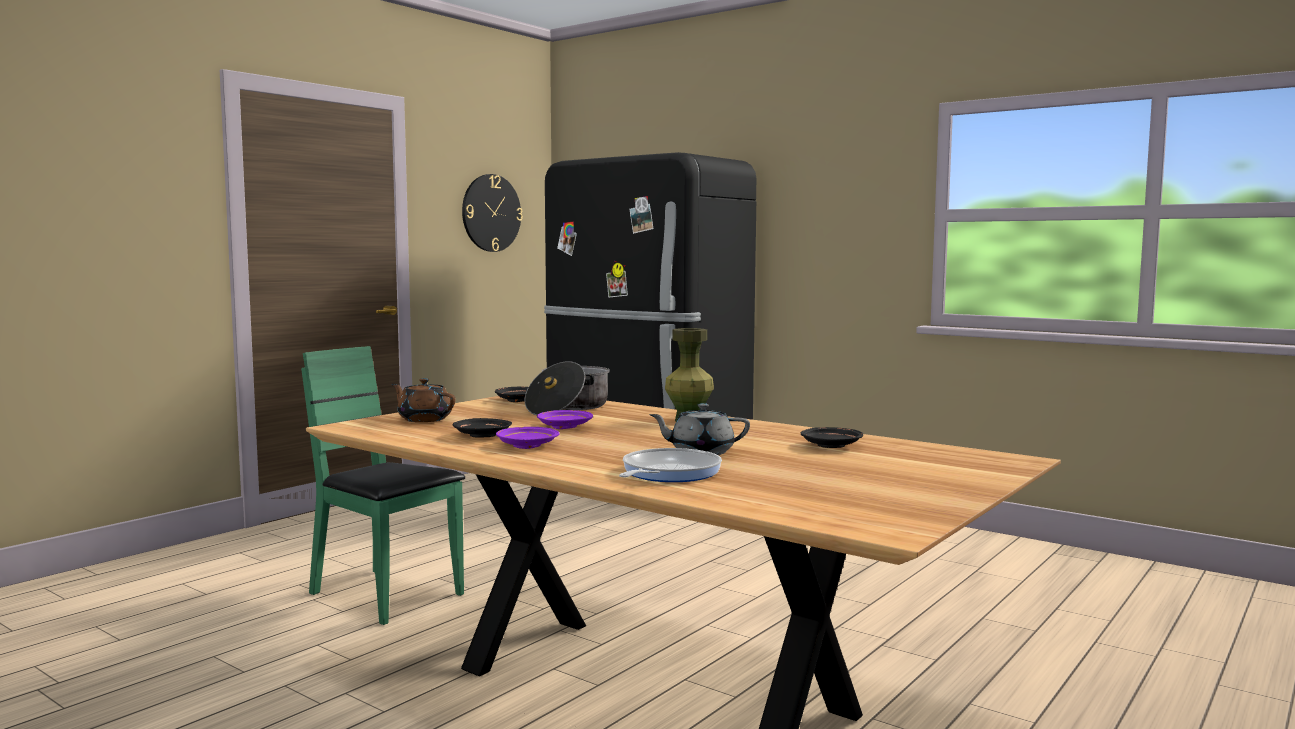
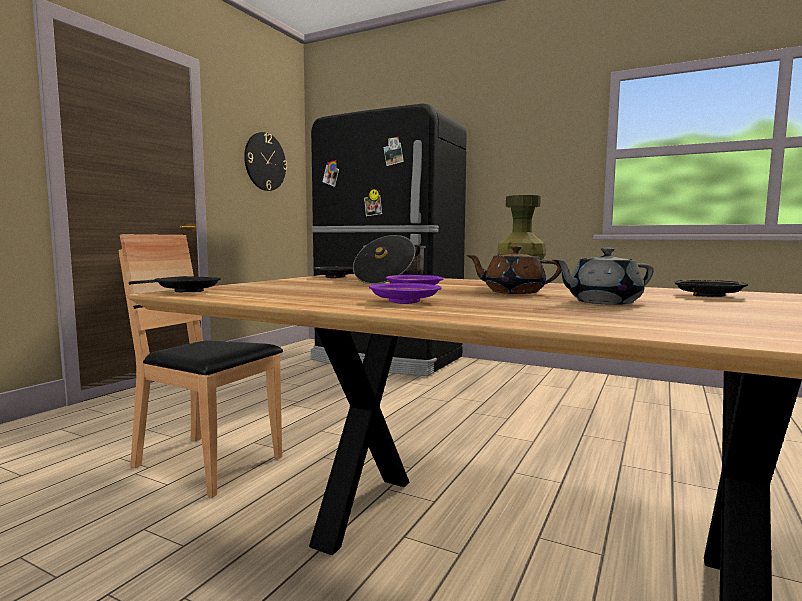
camera: 10 degrees left, 0 degrees up
(385, 595) = (207, 463): green chair -> brown chair
(424, 419) = (259, 287): brown teapot -> brown teapot (513, 292)
(483, 436) = (340, 296): black plate -> black plate (189, 292)
(667, 473) = (629, 319): frying pan -> none

